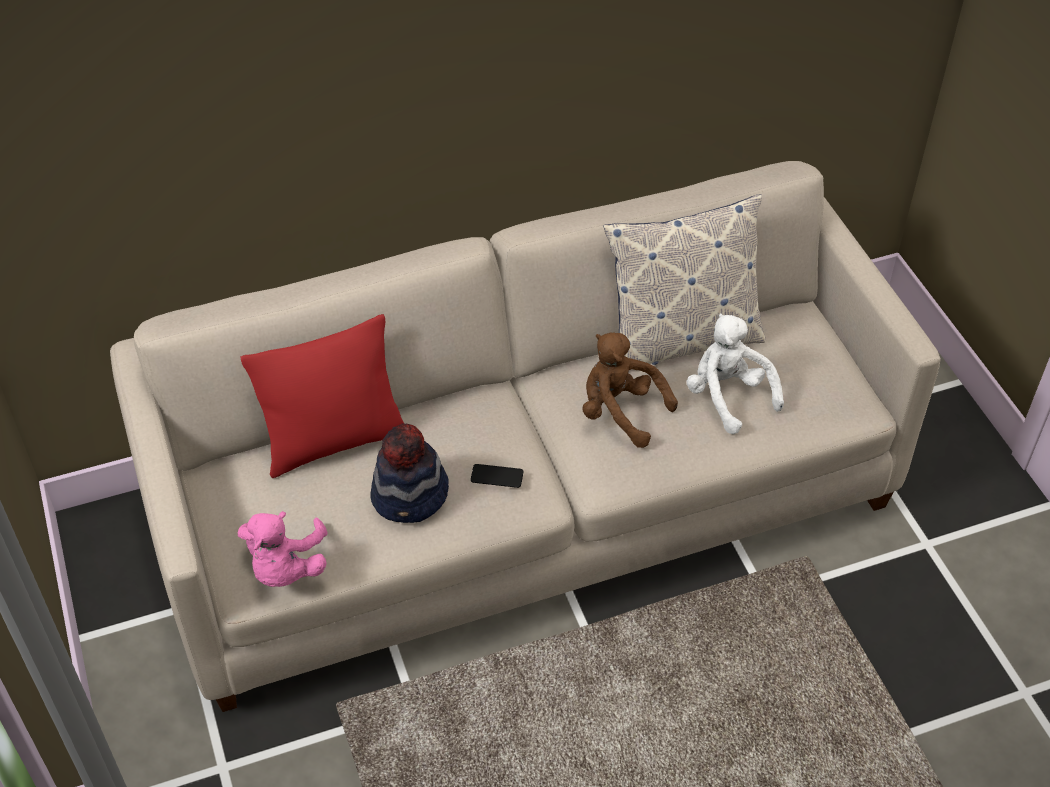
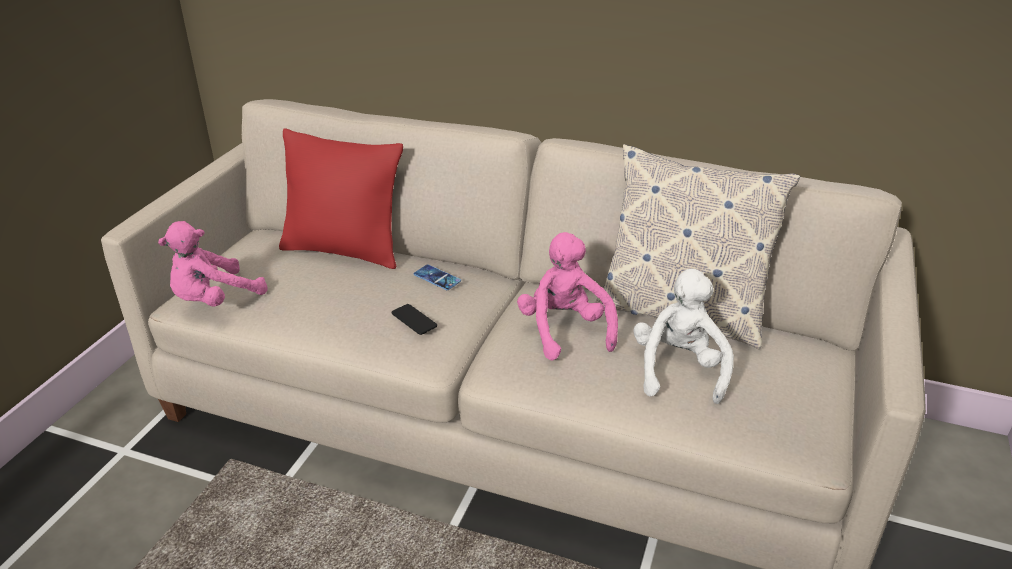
camera: 40 degrees right, 15 degrees down
(411, 496) = (340, 300): hat -> none
(461, 421) = (437, 278): none -> phone
(620, 412) = (564, 330): brown plush toy -> pink plush toy

